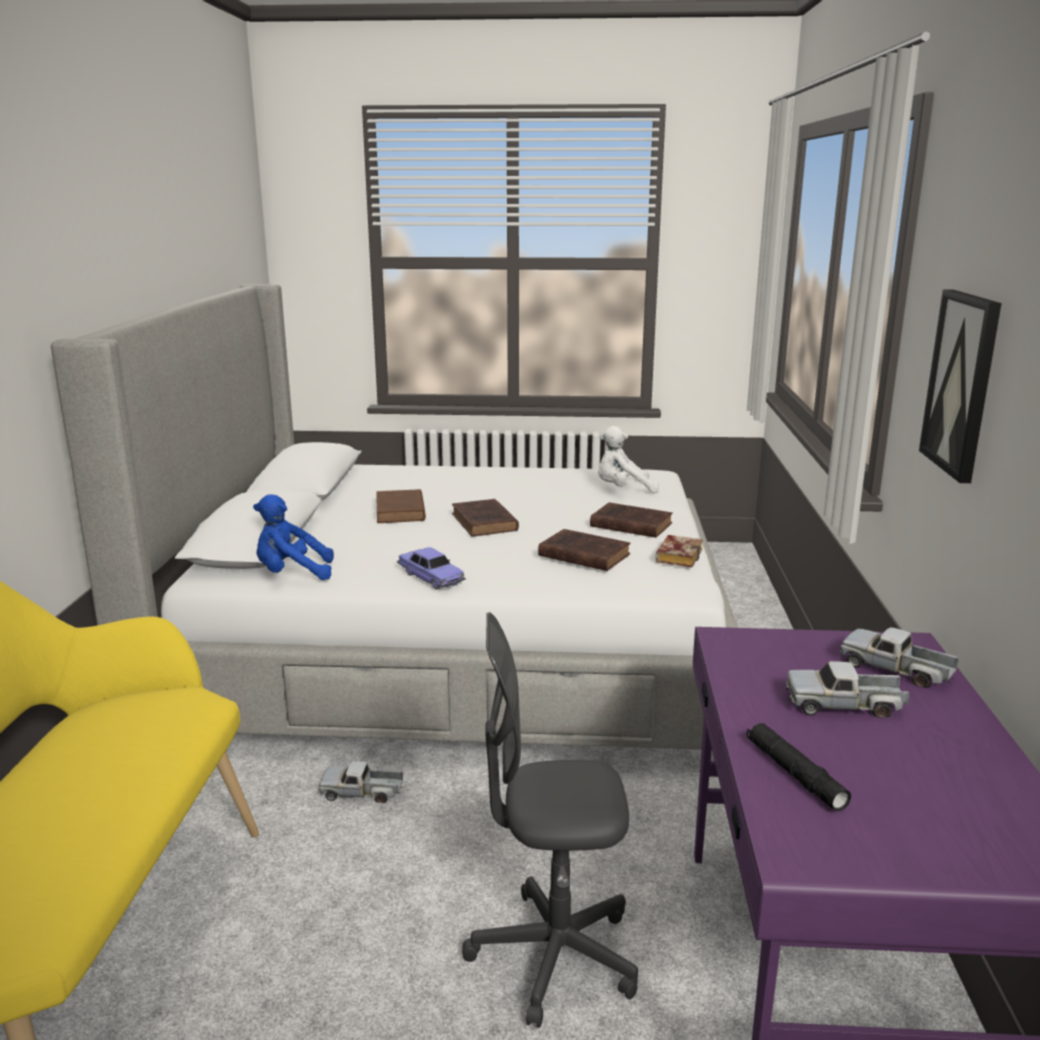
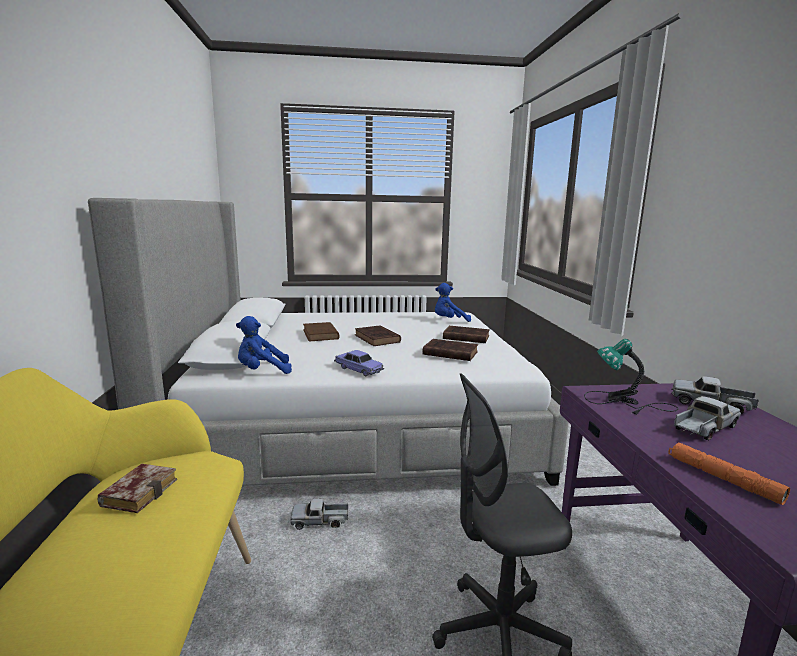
camera: 10 degrees left, 5 degrees down
(623, 490) = (449, 321): white plush toy -> blue plush toy
(677, 555) = (505, 352): book -> book (140, 491)
(765, 659) = (626, 402): none -> table lamp
(794, 774) = (722, 478): black flashlight -> orange flashlight
(844, 705) = (703, 428): toy truck -> toy truck turned 150 degrees clockwise
(962, 383) = (723, 221): picture -> none

